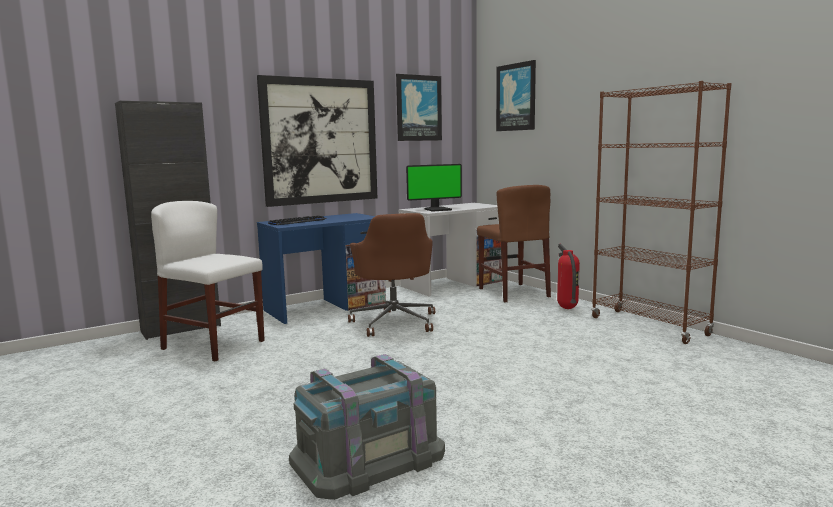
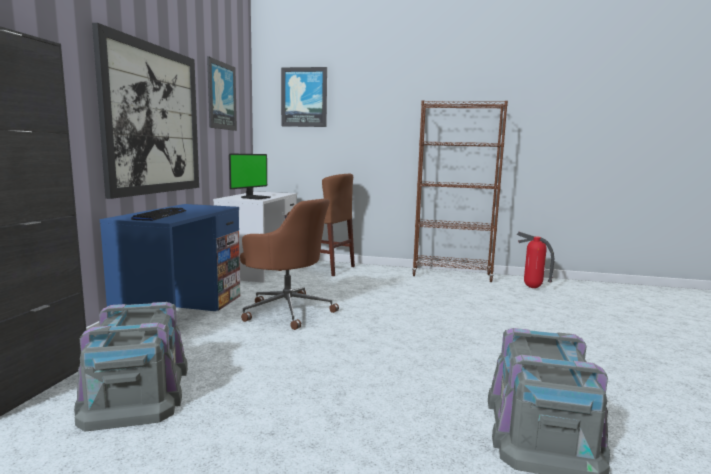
camera: 45 degrees left, 0 degrees up
(214, 345) = (136, 390): white chair -> grey storage box
(566, 308) = (383, 273): fire extinguisher -> fire extinguisher (532, 287)

